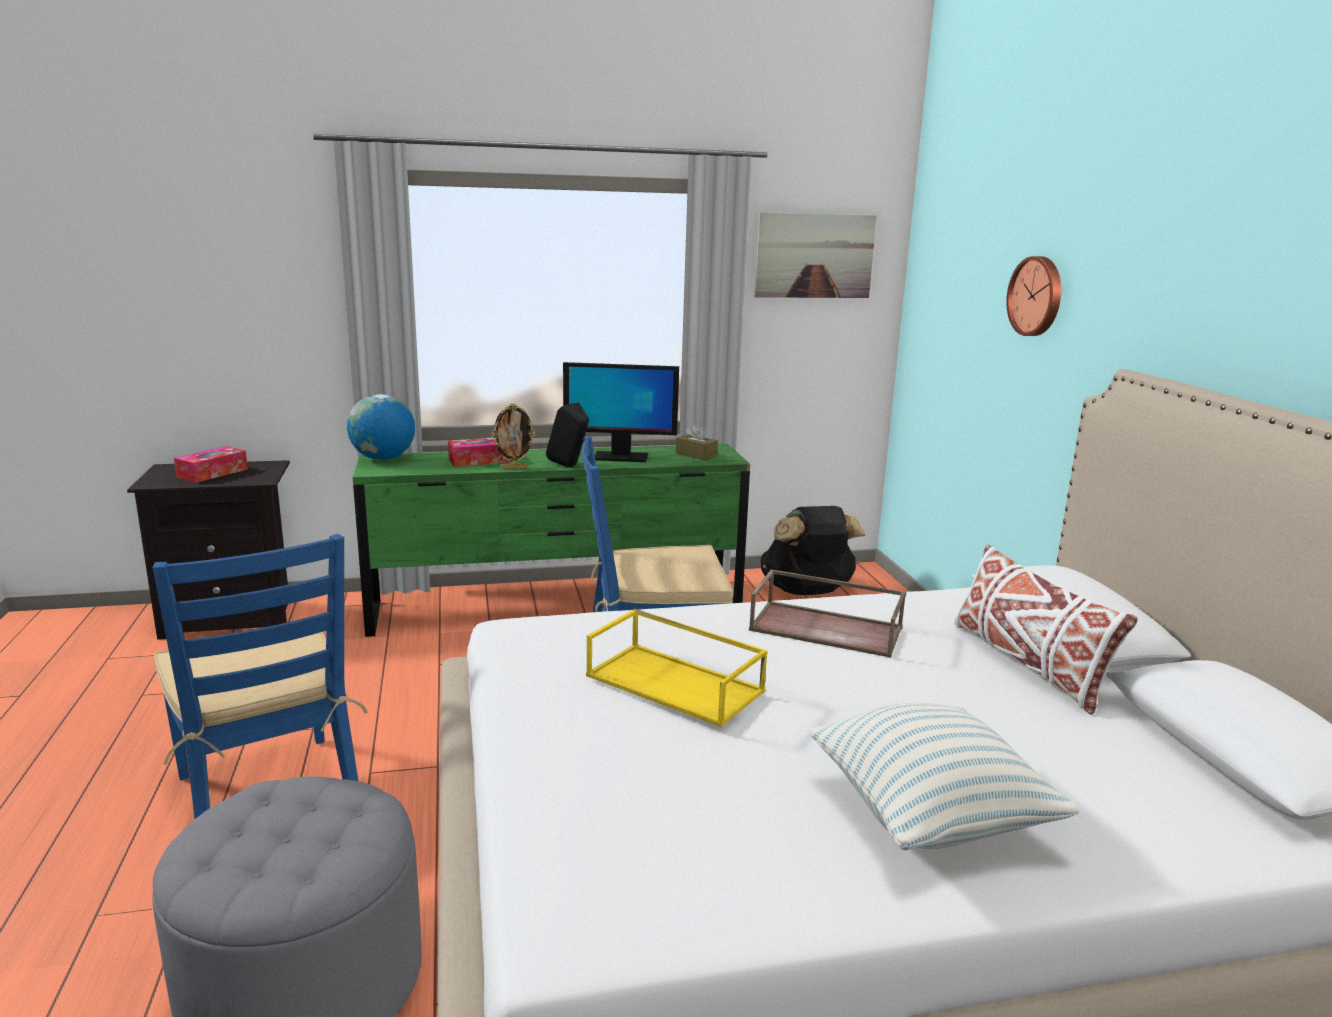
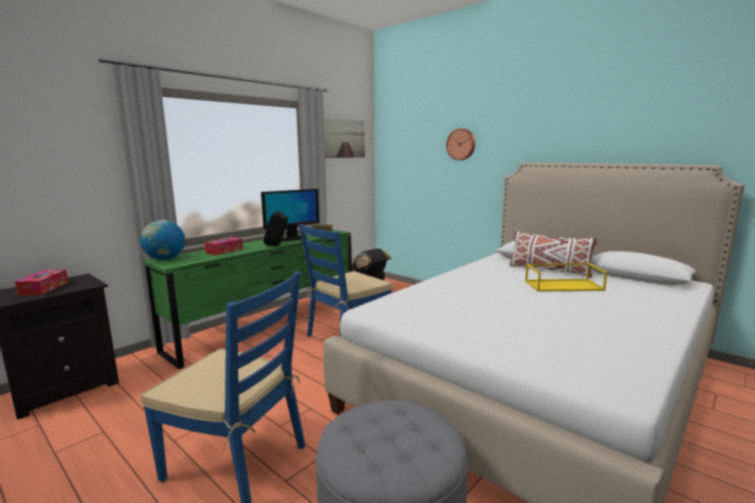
camera: 35 degrees left, 5 degrees down
(514, 468) = (250, 250): picture frame -> none
(677, 683) = (476, 305): yellow tray -> yellow tray (564, 285)
(828, 628) = (479, 276): brown tray -> none
(929, 816) = (619, 314): pillow -> none

